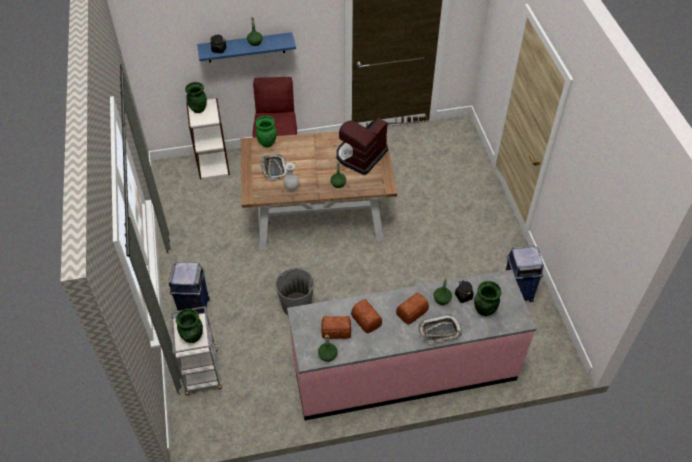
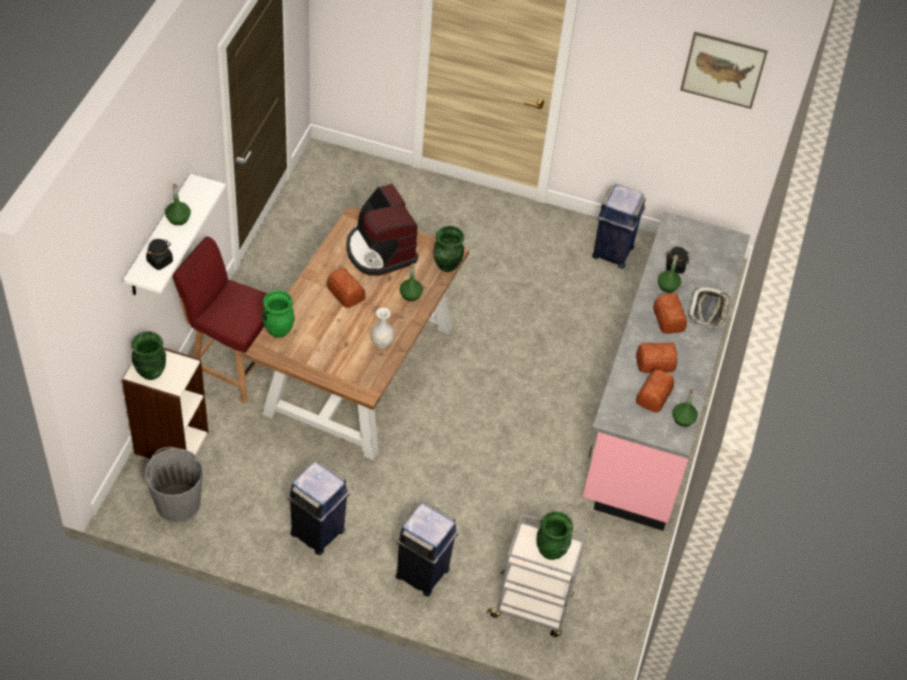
camera: 65 degrees left, 0 degrees up
(193, 249) = (318, 533): none -> blue trash can
(246, 47) = (159, 238): blue shelf -> white shelf
(273, 168) = (332, 345): tray -> none
(296, 305) = (493, 461): grey bucket -> grey bucket (178, 503)
(315, 157) = (345, 294): none -> bread
(484, 310) = (703, 261): green vase -> green vase (447, 266)
(610, 207) = (723, 70): none -> picture

